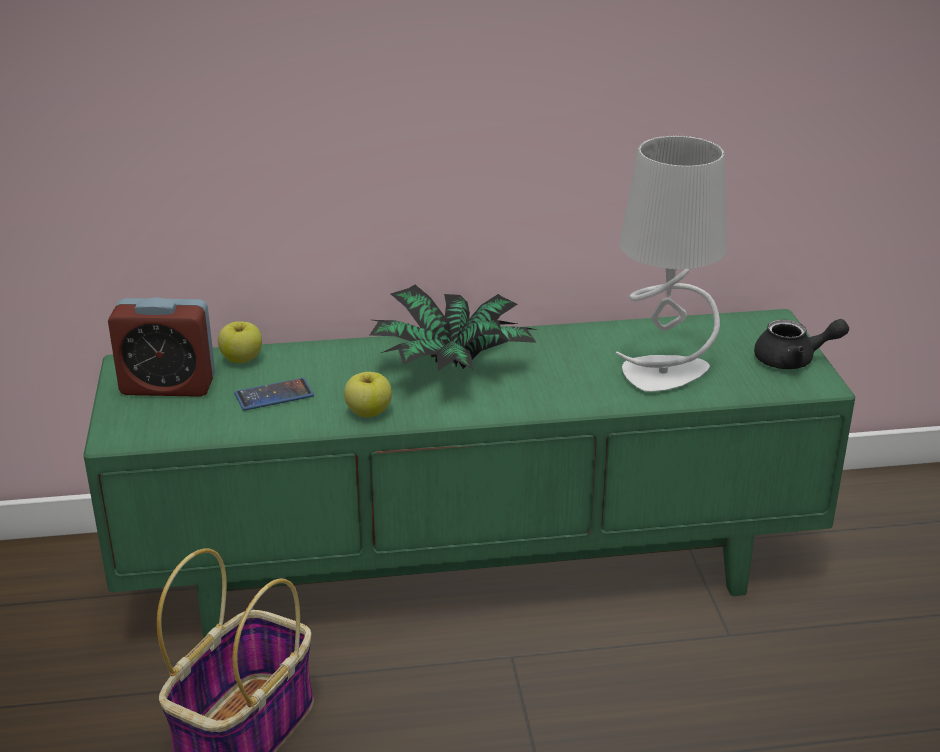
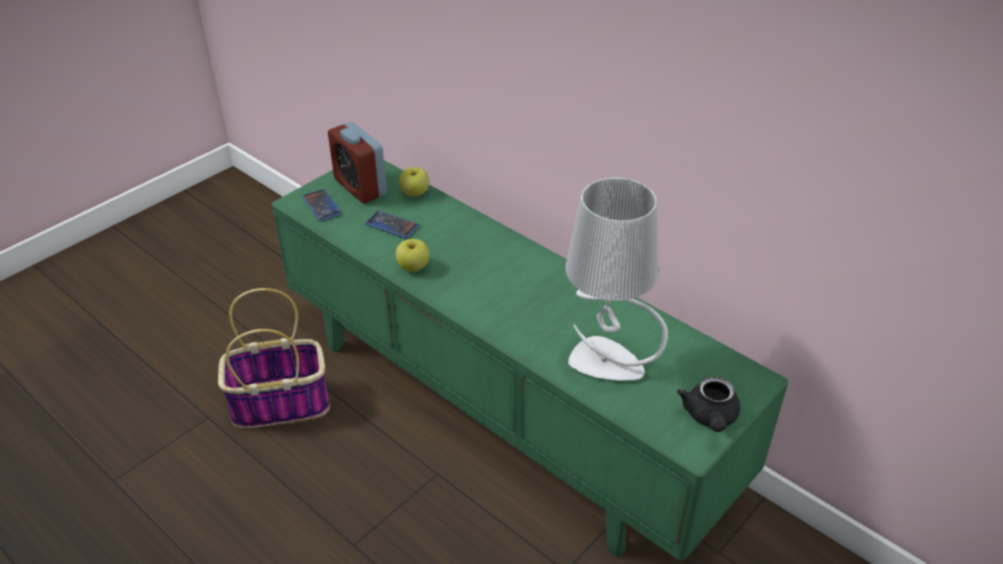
camera: 50 degrees right, 10 degrees up
(157, 424) = (321, 206): none -> phone
(450, 366) = (501, 268): potted plant -> none
(793, 360) = (710, 417): black teapot -> black teapot turned 45 degrees clockwise

